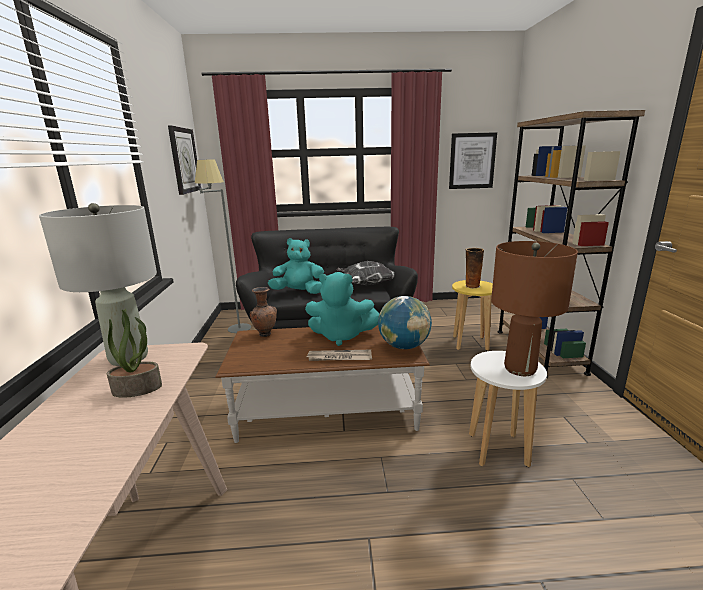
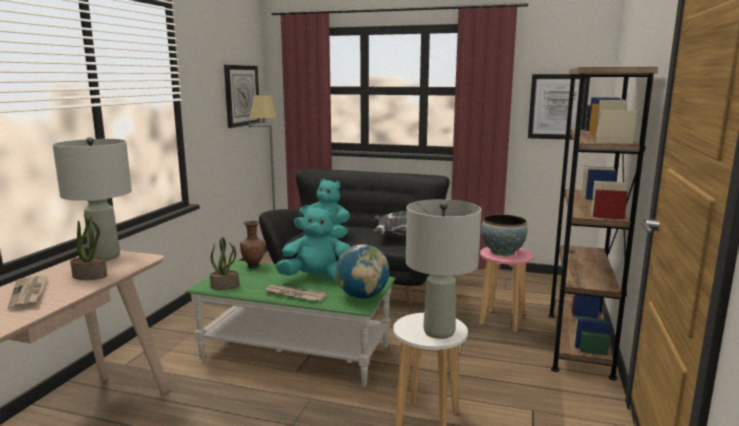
camera: 20 degrees right, 5 degrees down
(70, 437) = (29, 294): none -> newspaper
(257, 361) = (225, 286): none -> potted plant
(327, 411) = (296, 352): brown coffee table -> green coffee table
(341, 336) = (316, 278): turquoise plush toy -> turquoise plush toy turned 150 degrees clockwise
(470, 343) = (502, 321): yellow stool -> pink stool
(471, 286) = (502, 252): vase -> bowl
(519, 368) = (439, 331): brown table lamp -> grey table lamp

